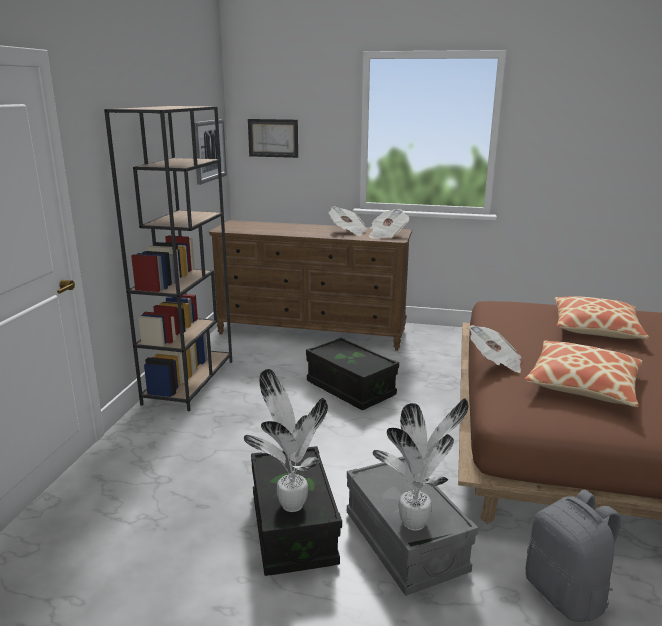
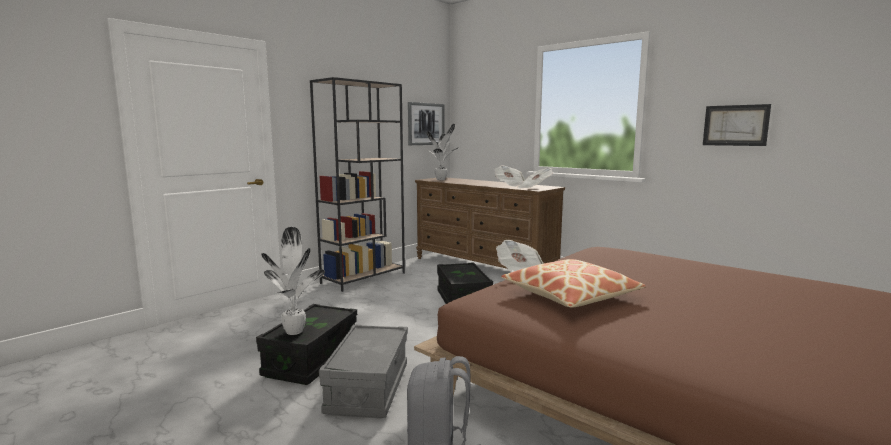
camera: 30 degrees right, 10 degrees down
(273, 138) = (477, 117): picture -> picture (735, 125)
(416, 523) = (350, 360): potted plant -> potted plant (441, 179)
(595, 328) = (664, 270): pillow -> none

